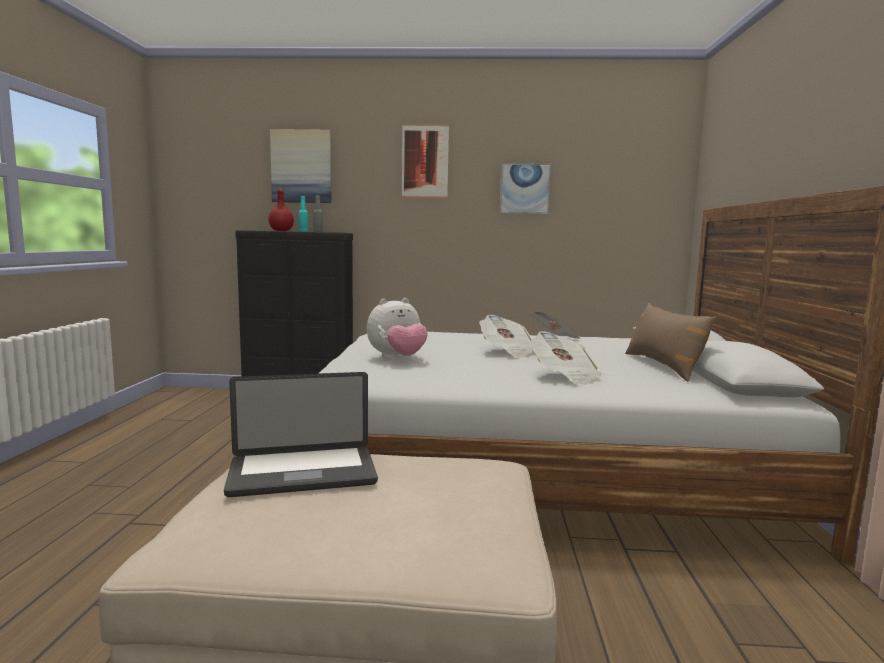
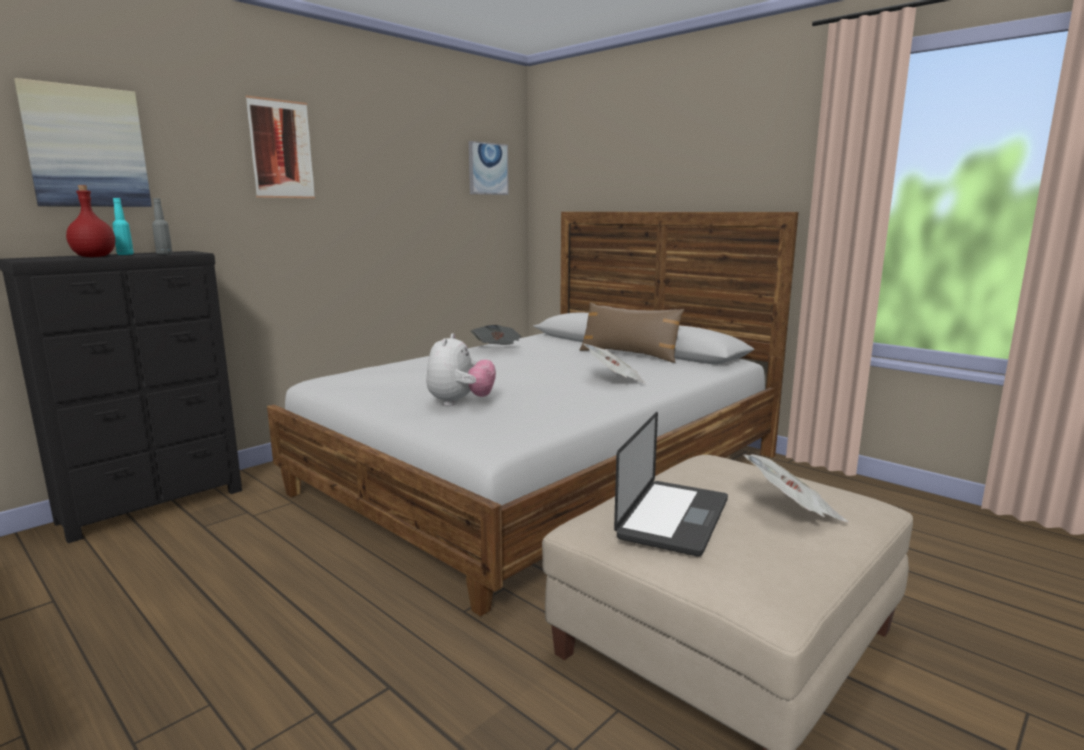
camera: 50 degrees left, 5 degrees up
(507, 352) = (513, 370): newspaper -> newspaper (793, 512)
(524, 189) = (395, 187): picture -> picture (488, 169)

